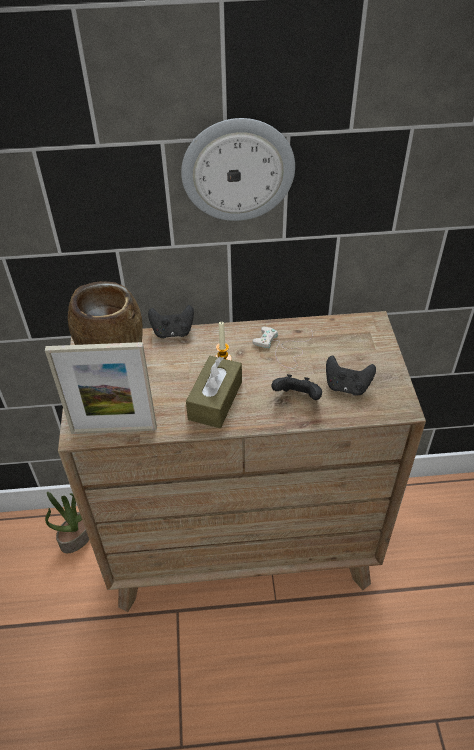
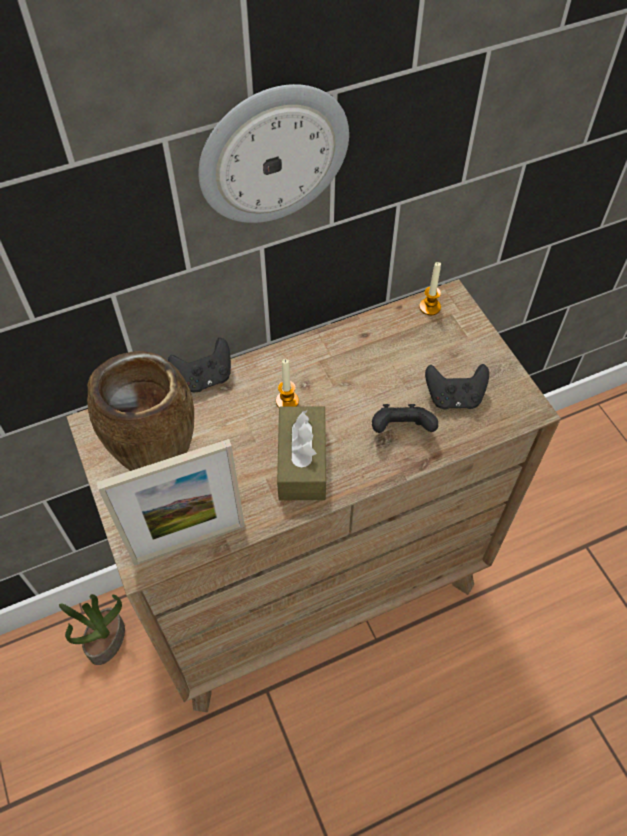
camera: 20 degrees left, 10 degrees up
(283, 349) = (356, 365): white game controller -> none
(355, 324) = (429, 307): none -> candle

